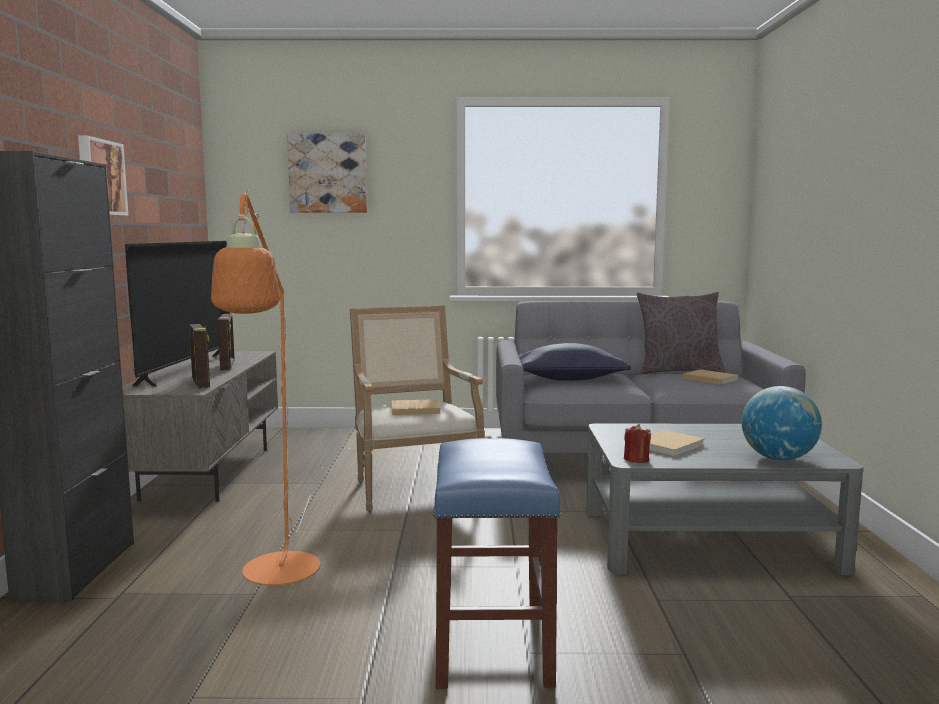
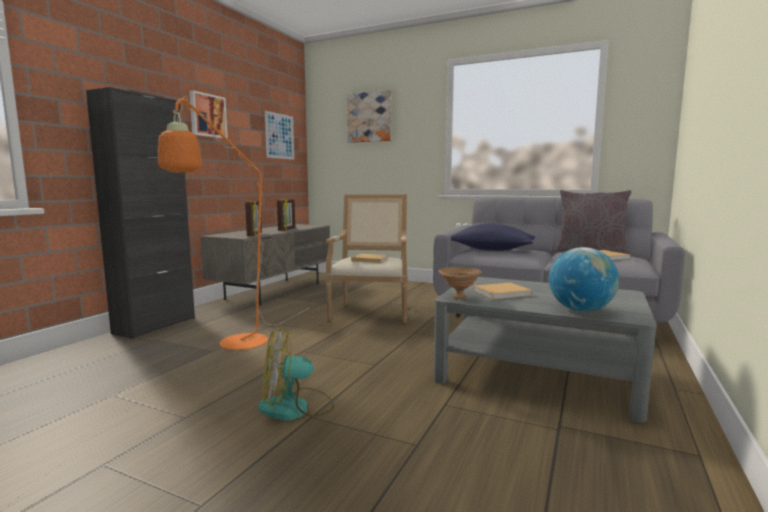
camera: 25 degrees right, 0 degrees up
(179, 202) = (279, 136): none -> picture
(187, 369) = (264, 229): television -> none
(493, 646) = (295, 408): blue stool -> fan
(636, 459) = (459, 297): red candle -> brown bowl

